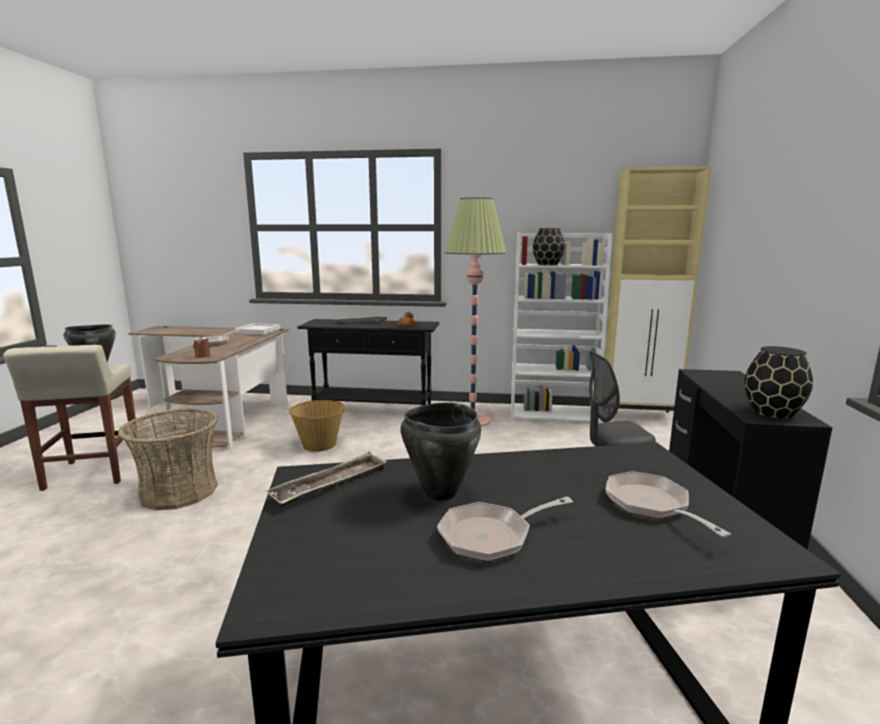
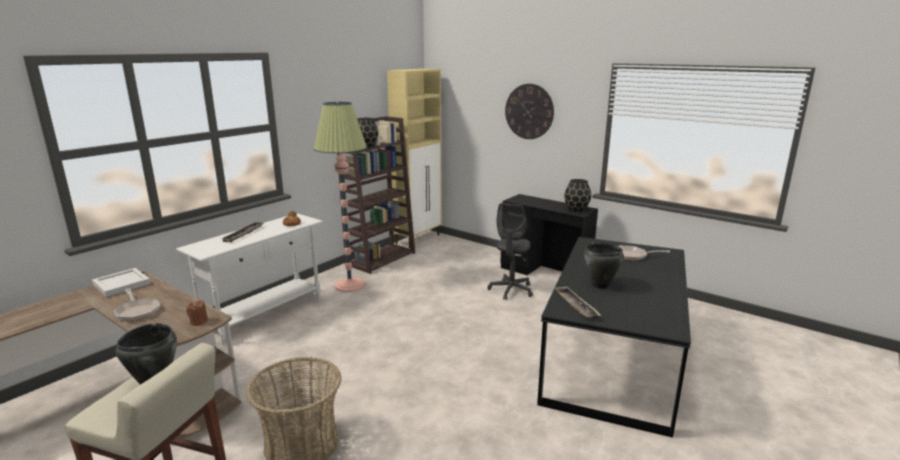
camera: 60 degrees left, 5 degrees up
(319, 444) = (300, 355): basket -> none
(373, 411) = (265, 315): black console table -> white console table
(491, 536) = (641, 285): frying pan -> none
(553, 414) = (381, 258): white bookcase -> brown bookcase
(793, 218) = (529, 111): none -> wall clock

